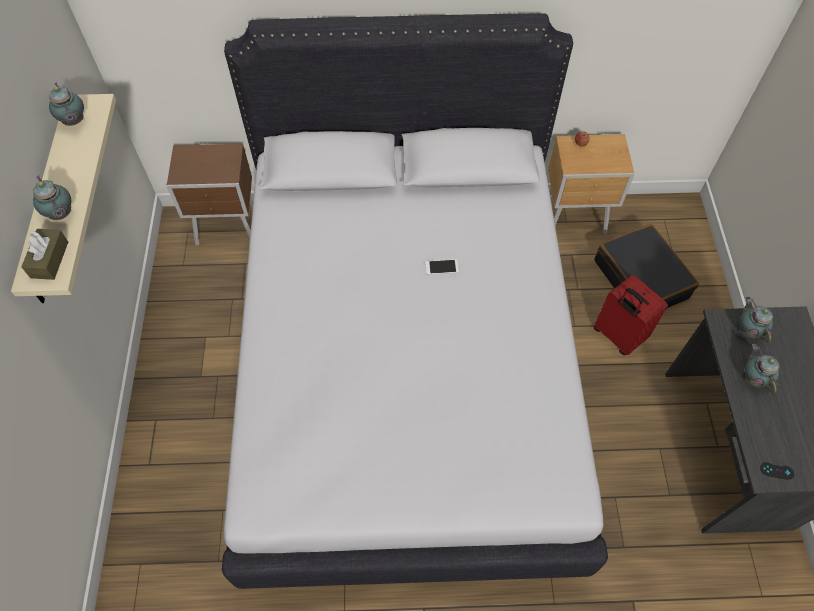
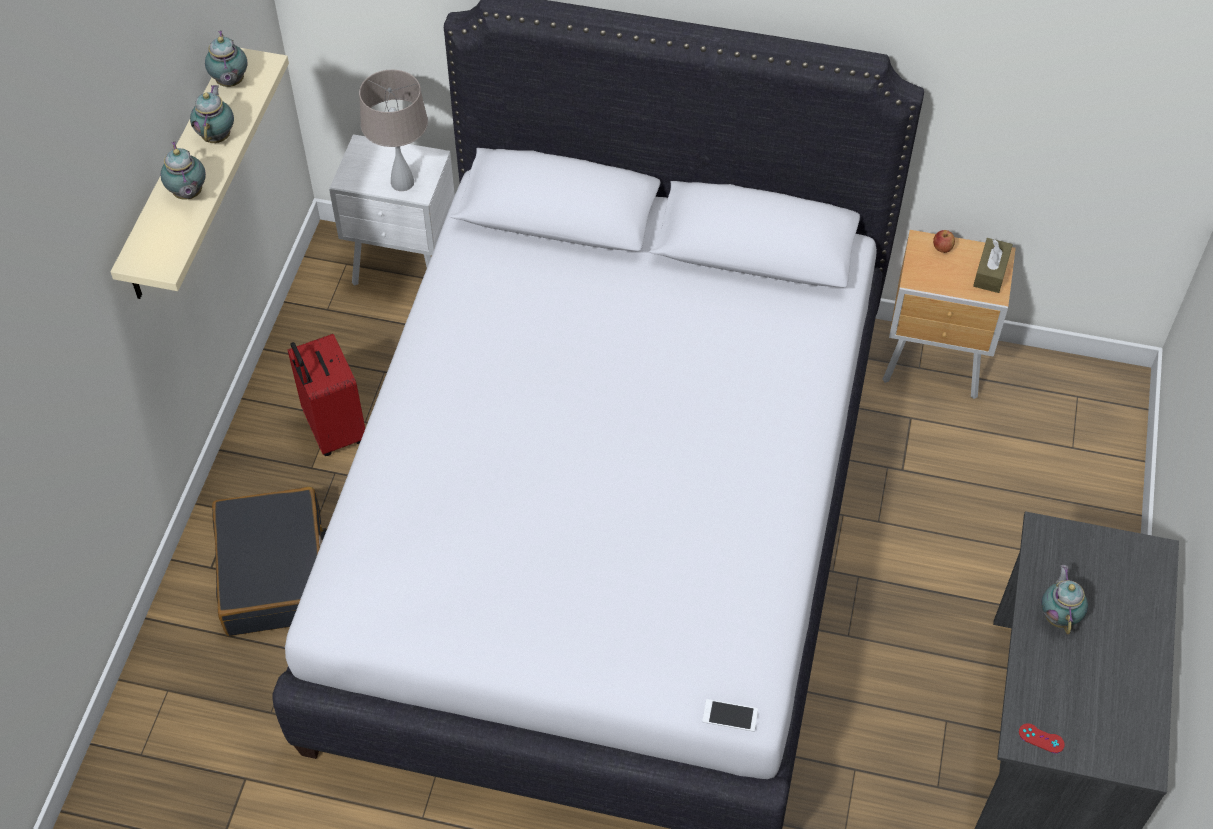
camera: 15 degrees right, 5 degrees down
(49, 259) = (162, 244): brown tissue box -> brown tissue box (991, 272)
(216, 171) = (402, 182): none -> beige table lamp
(229, 228) = (406, 271): brown nightstand -> white nightstand
(441, 267) = (671, 374): phone -> phone (730, 715)
(617, 335) = (939, 550): red suitcase -> red suitcase (333, 430)
(641, 279) = (1007, 477): black suitcase -> black suitcase (275, 573)
(748, 329) = (1078, 552): teapot -> teapot (217, 136)
(776, 471) = (1041, 738): black game controller -> red game controller

